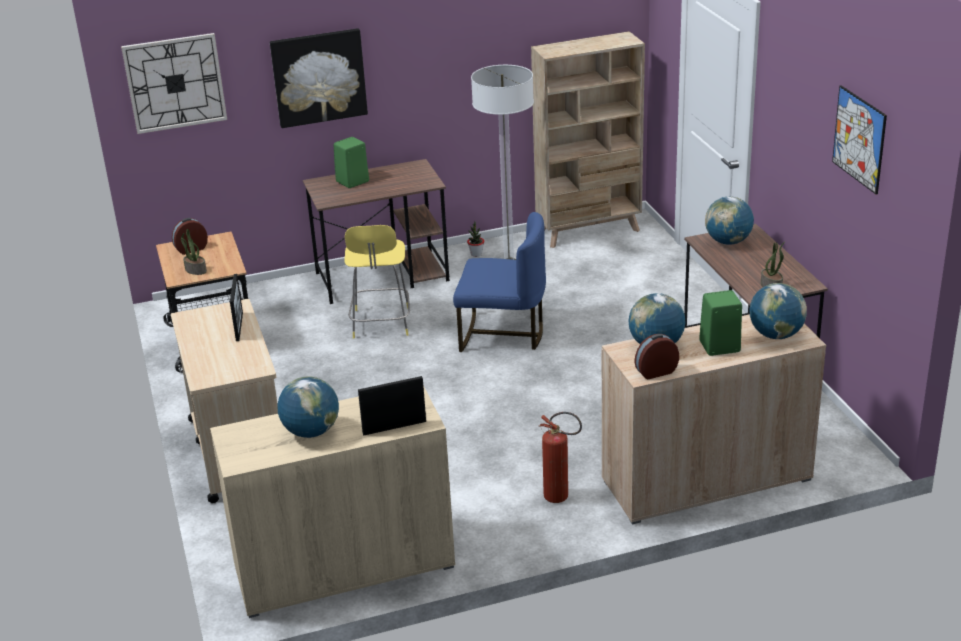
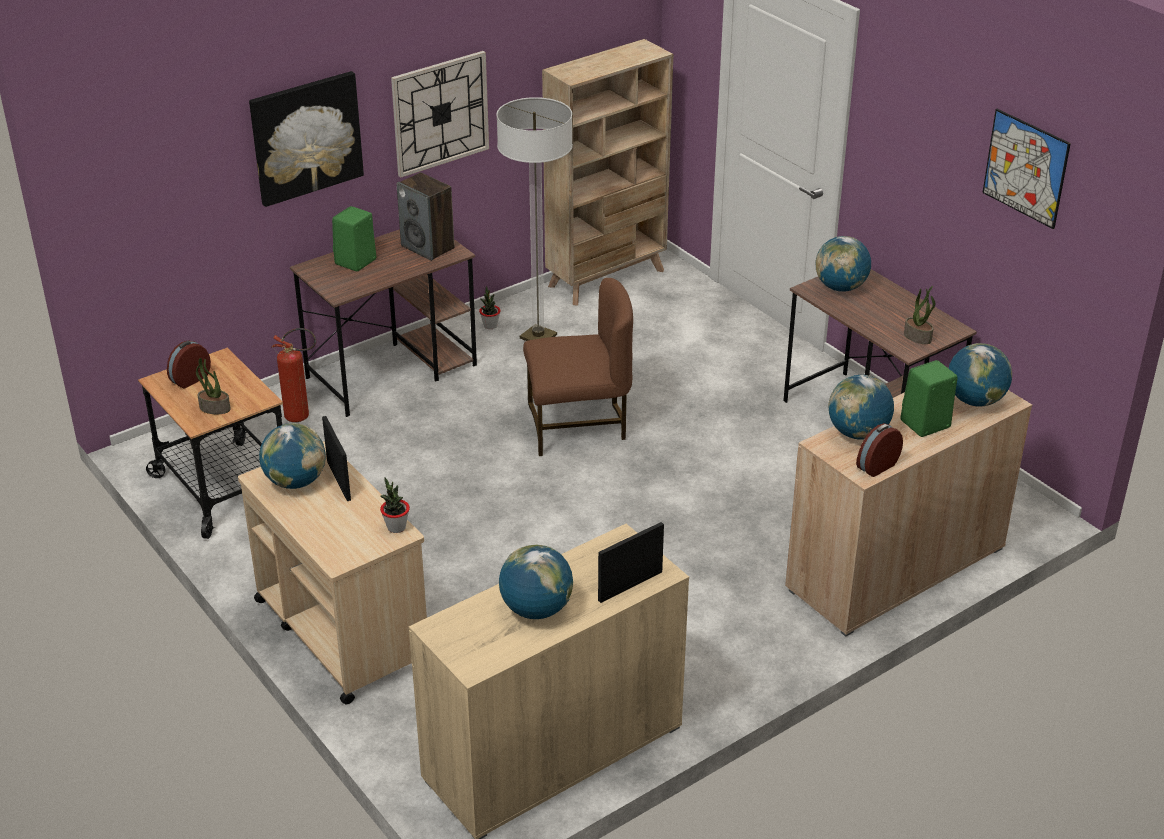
camera: 20 degrees left, 5 degrees up
(175, 83) = (136, 167): wall clock -> wall clock (440, 113)
(208, 323) = (295, 482): none -> globe
(259, 364) = (396, 527): none -> potted plant
(381, 324) = (425, 434): yellow stool -> none
(413, 177) = (428, 247): none -> speaker
(502, 334) = (577, 426): blue chair -> brown chair
(561, 498) = (753, 619): fire extinguisher -> fire extinguisher (302, 416)

